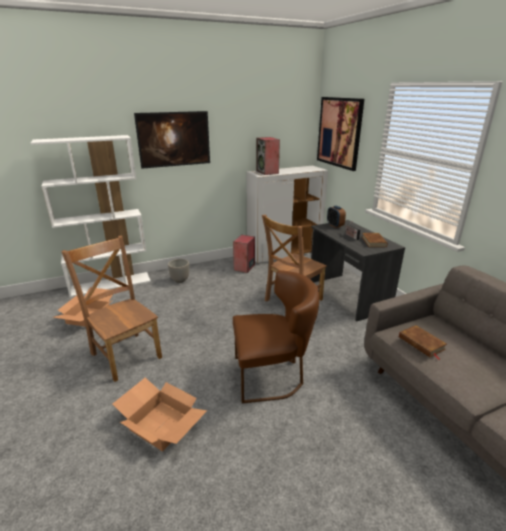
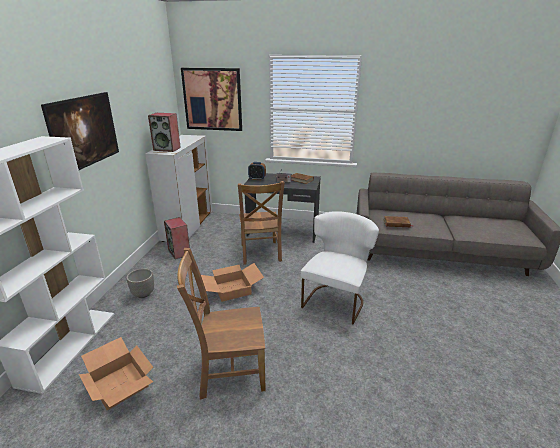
camera: 55 degrees left, 0 degrees up
(160, 425) = (345, 375): cardboard box -> cardboard box (232, 290)
(272, 375) = (336, 299): brown chair -> white chair

